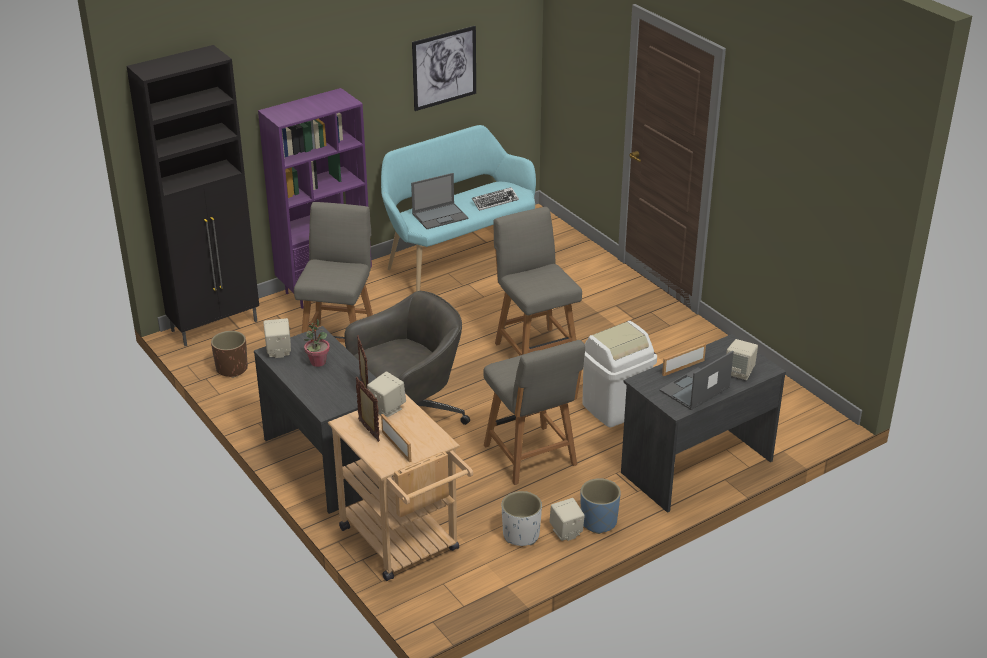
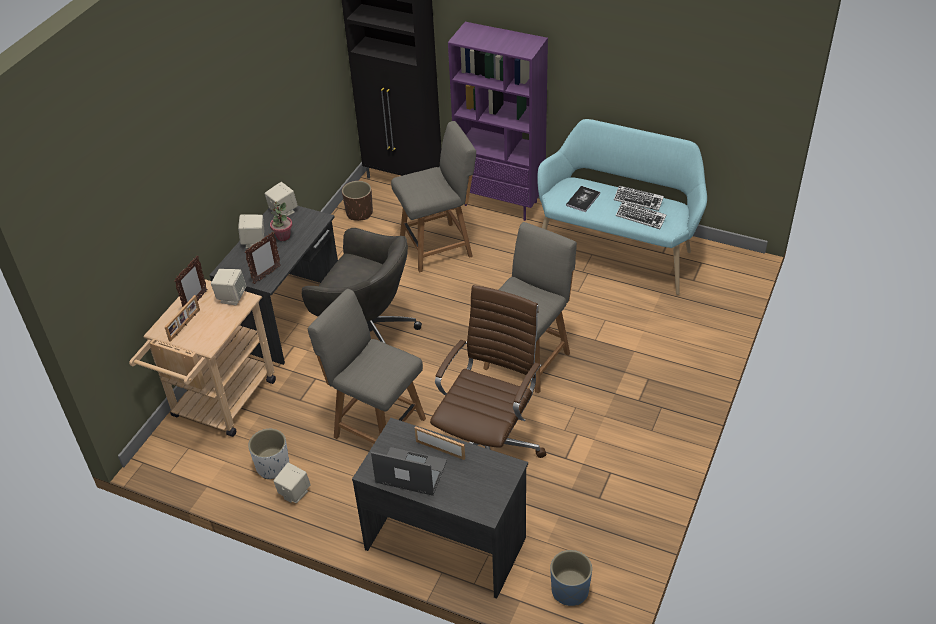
camera: 60 degrees right, 10 degrees up
(440, 216) = (583, 199): laptop -> book
(444, 68) = (666, 68): picture -> none
(473, 195) = (638, 200): none -> keyboard
(531, 457) = (377, 426): grey chair -> grey chair turned 90 degrees clockwise
(598, 522) = (321, 508): blue planter -> blue planter (569, 590)
(615, 407) = (488, 448): white trash can -> brown office chair
(739, 372) = (464, 493): beige speaker -> beige speaker (254, 241)

